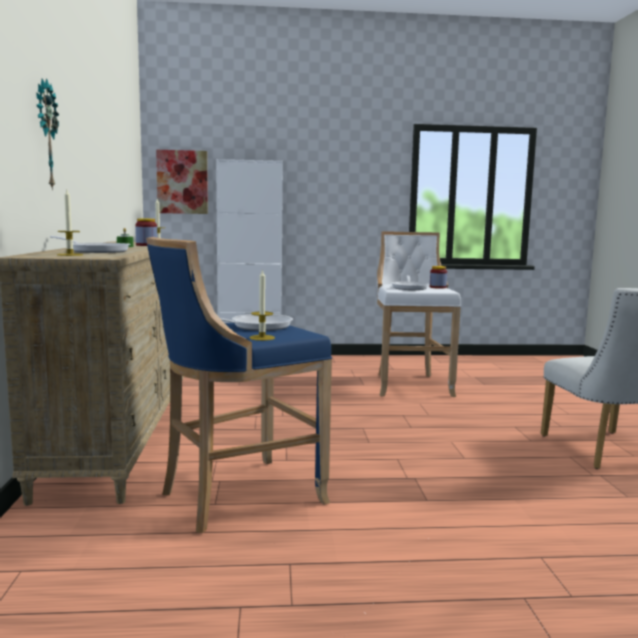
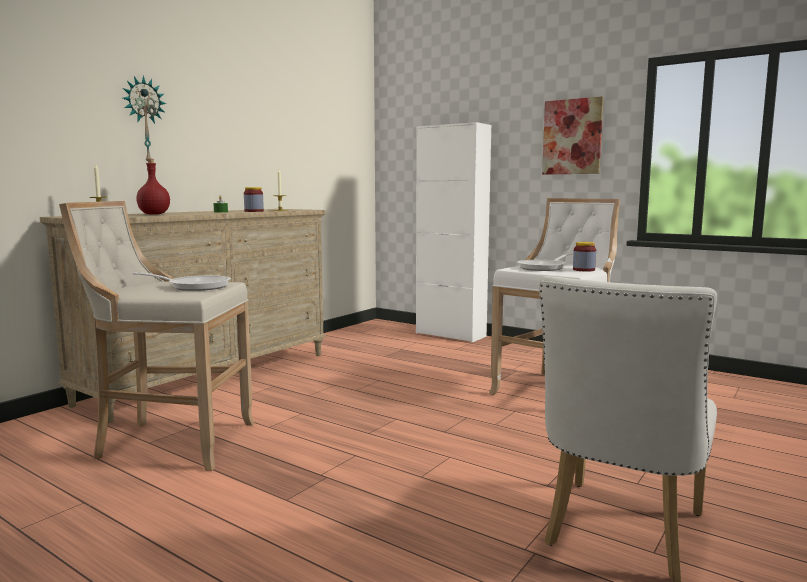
camera: 40 degrees right, 0 degrees up
(96, 251) = (154, 214): frying pan -> red bottle
(182, 182) = (404, 152): picture -> picture (572, 137)
(236, 497) = (171, 442): blue stool -> beige stool
(262, 338) = (149, 295): candle -> none

